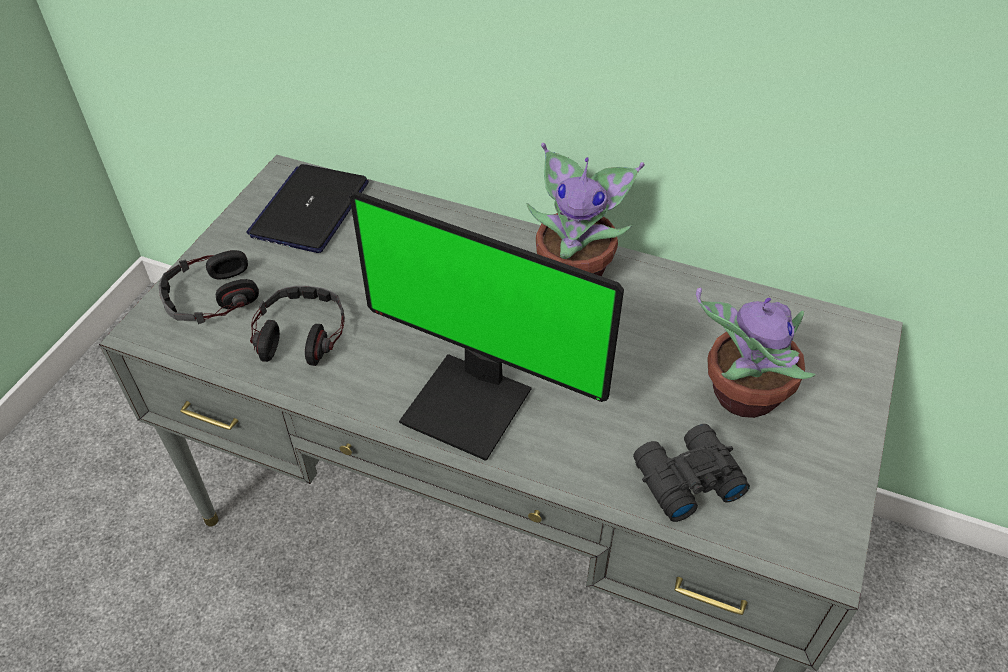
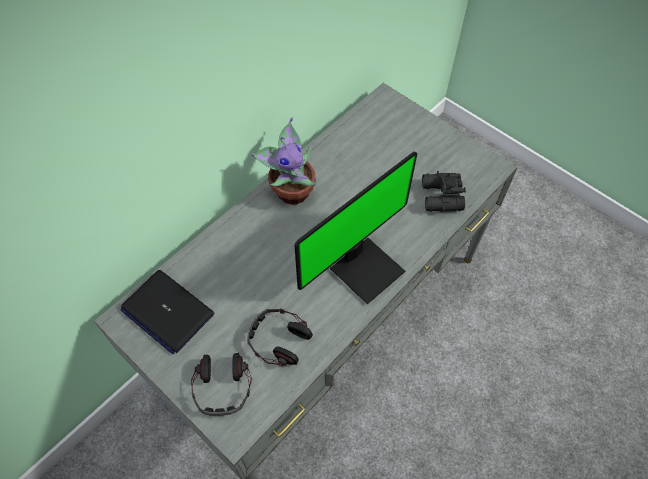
camera: 70 degrees left, 10 degrees up
(742, 396) = (403, 157): potted plant -> none

